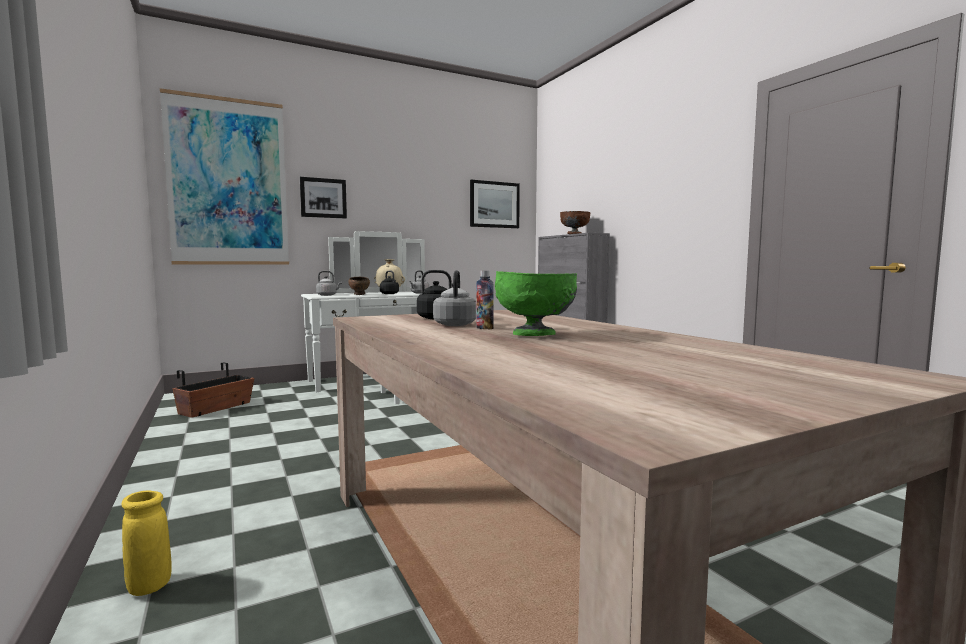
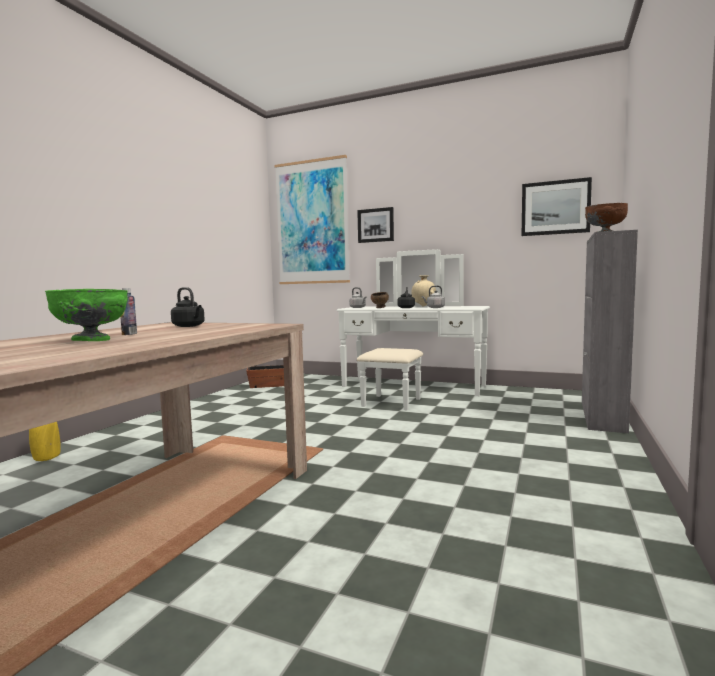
camera: 50 degrees right, 0 degrees up
(455, 324) = (149, 330): grey kettle -> none

